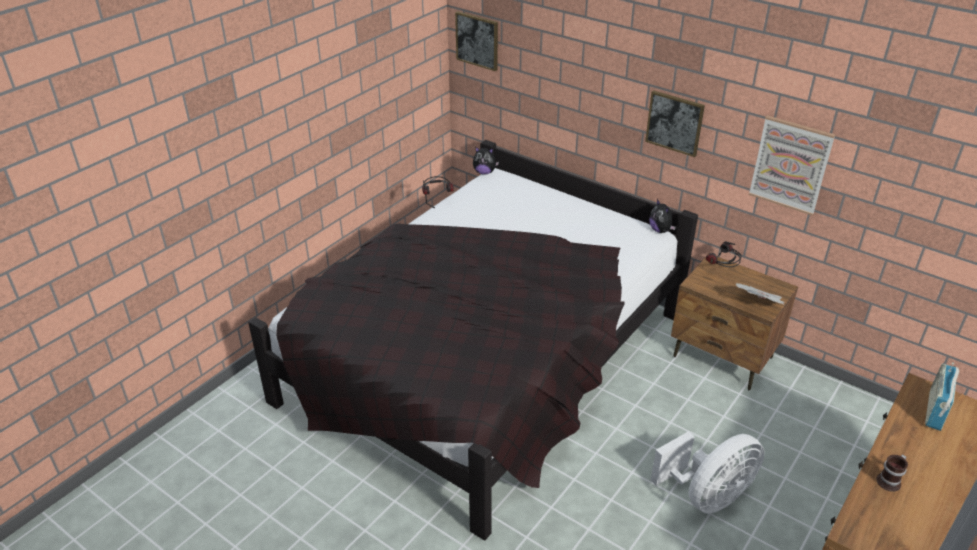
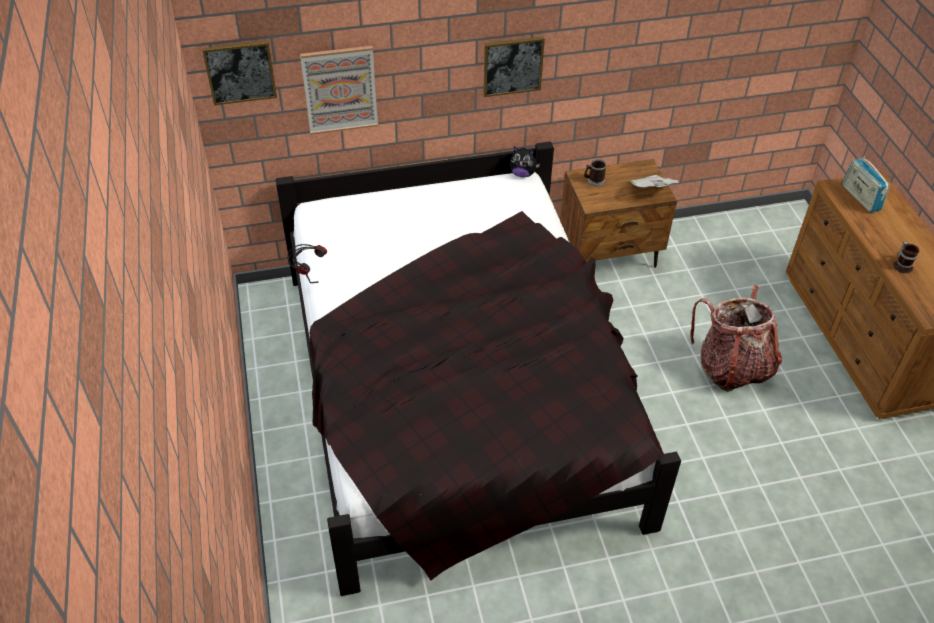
camera: 50 degrees left, 10 degrees up
(484, 172) = (302, 214): plush toy -> none
(708, 496) = (731, 367): white fan -> backpack
(721, 271) = (594, 180): headphones -> mug
(790, 165) = (634, 57): picture -> picture (340, 89)

